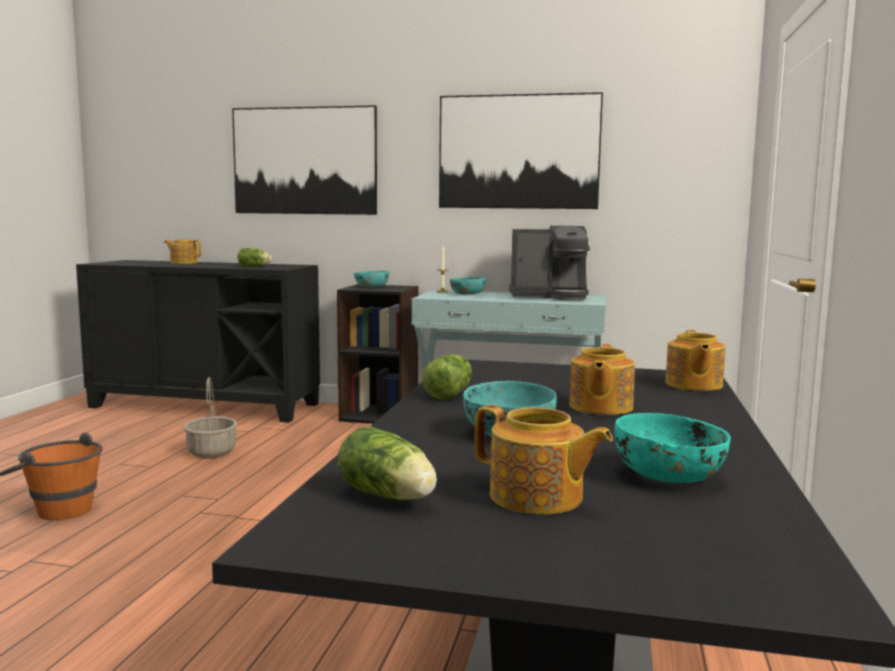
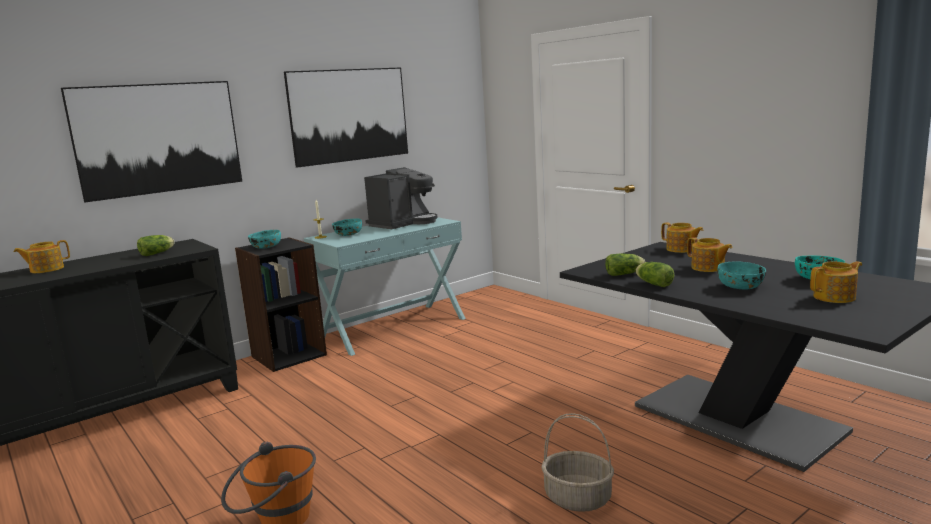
camera: 50 degrees left, 5 degrees up
(212, 452) = (252, 432): basket -> basket (578, 498)
(389, 497) = (823, 314): lettuce -> lettuce (625, 274)

